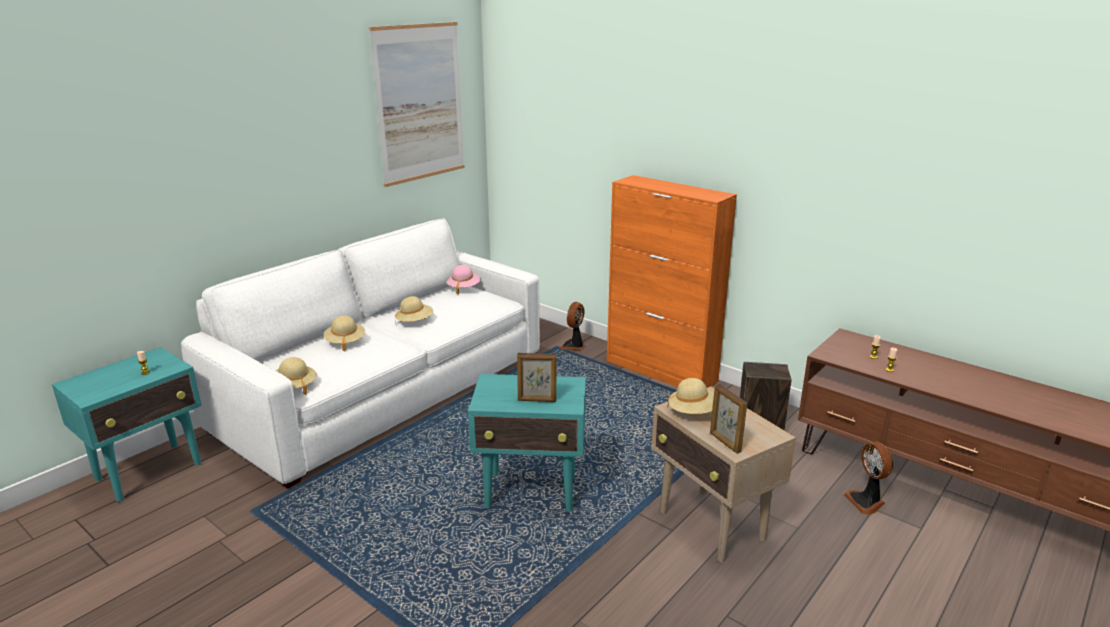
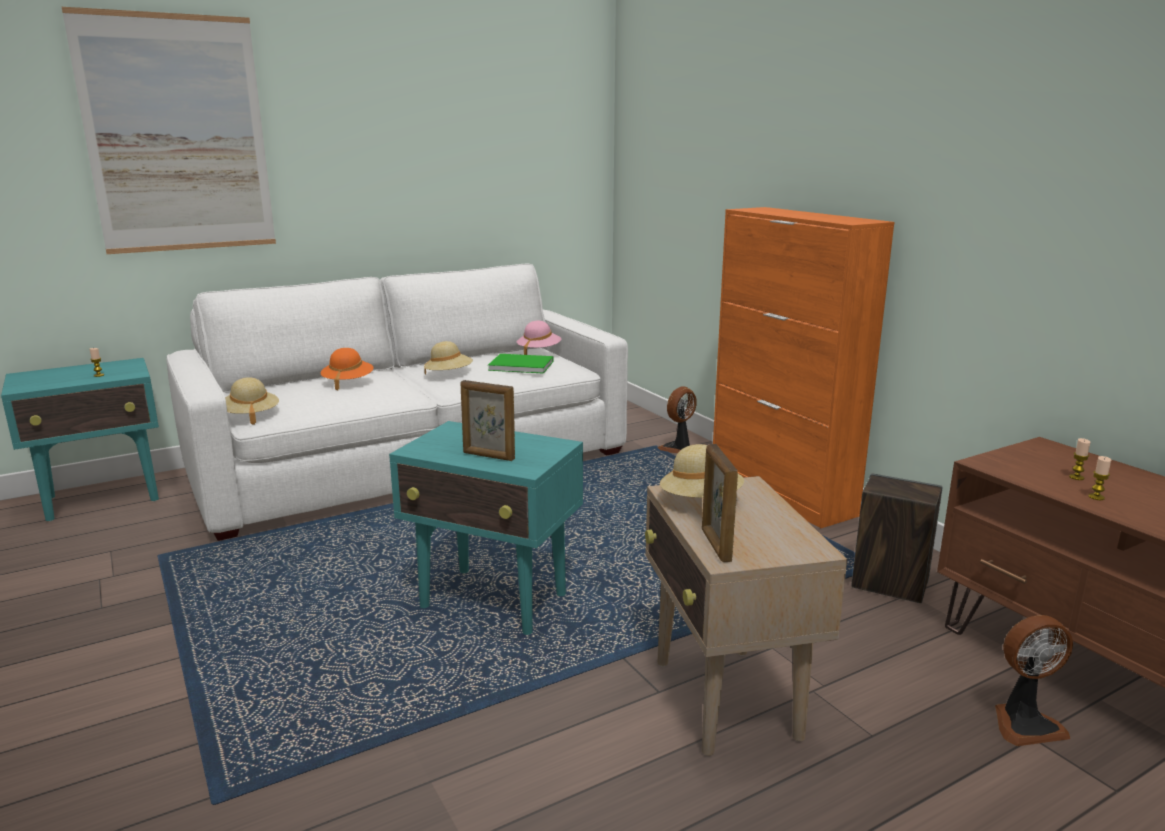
camera: 20 degrees right, 5 degrees down
(345, 342) = (348, 382): beige hat -> orange hat
(419, 103) = (517, 118): picture -> picture (177, 135)
(463, 305) = (520, 365): none -> green book
(866, 501) = (1024, 724): fan -> fan turned 105 degrees counterclockwise

